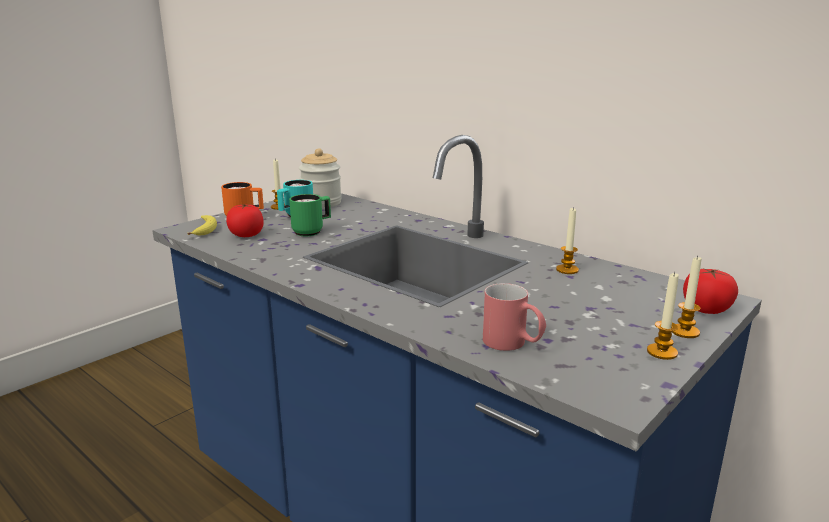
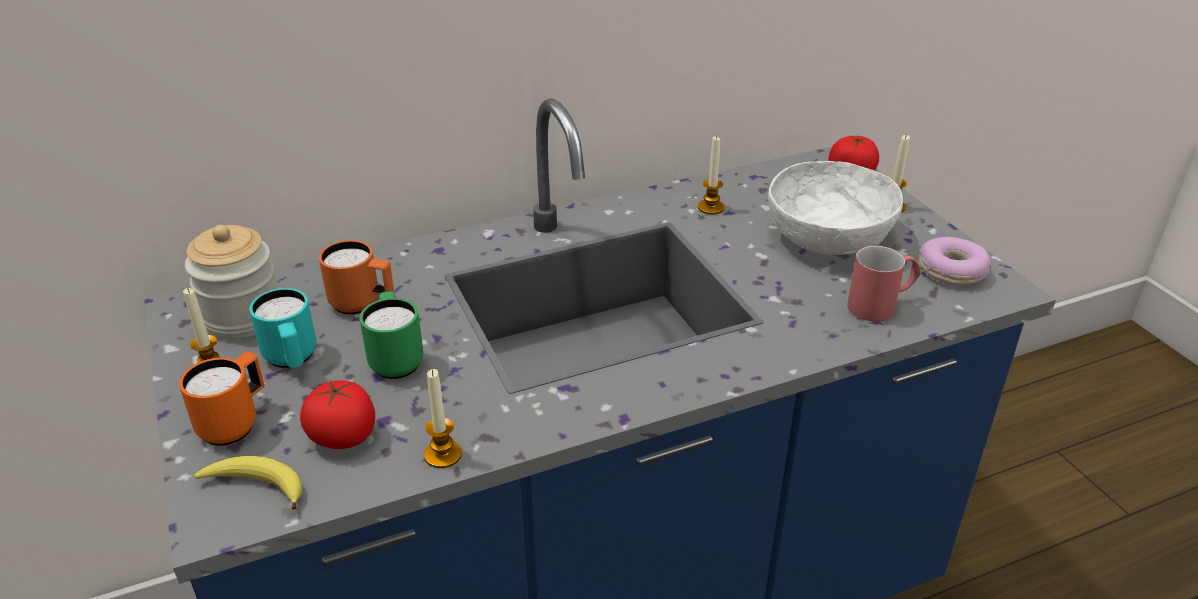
camera: 65 degrees left, 15 degrees up
(351, 217) = (363, 304): none -> orange mug
(589, 312) = (828, 237): none -> white bowl
(611, 371) = (952, 271): none -> donut
(662, 352) = (926, 233): candle -> candle (443, 455)

